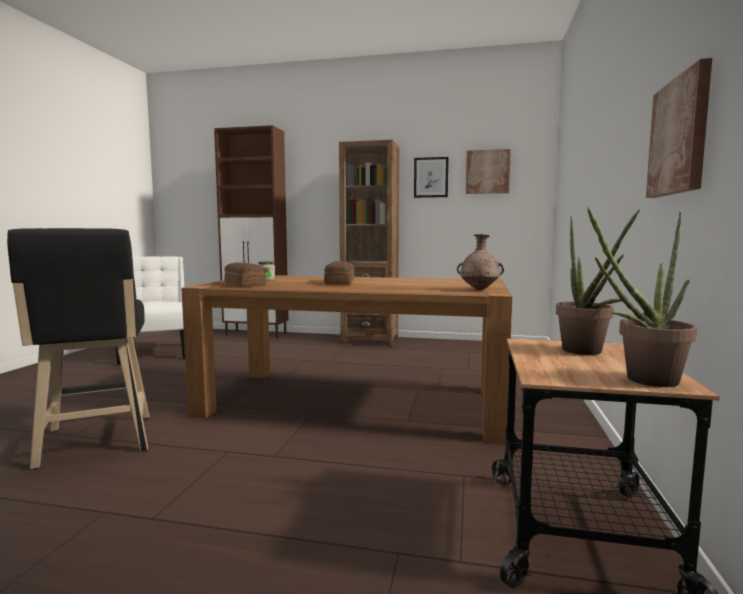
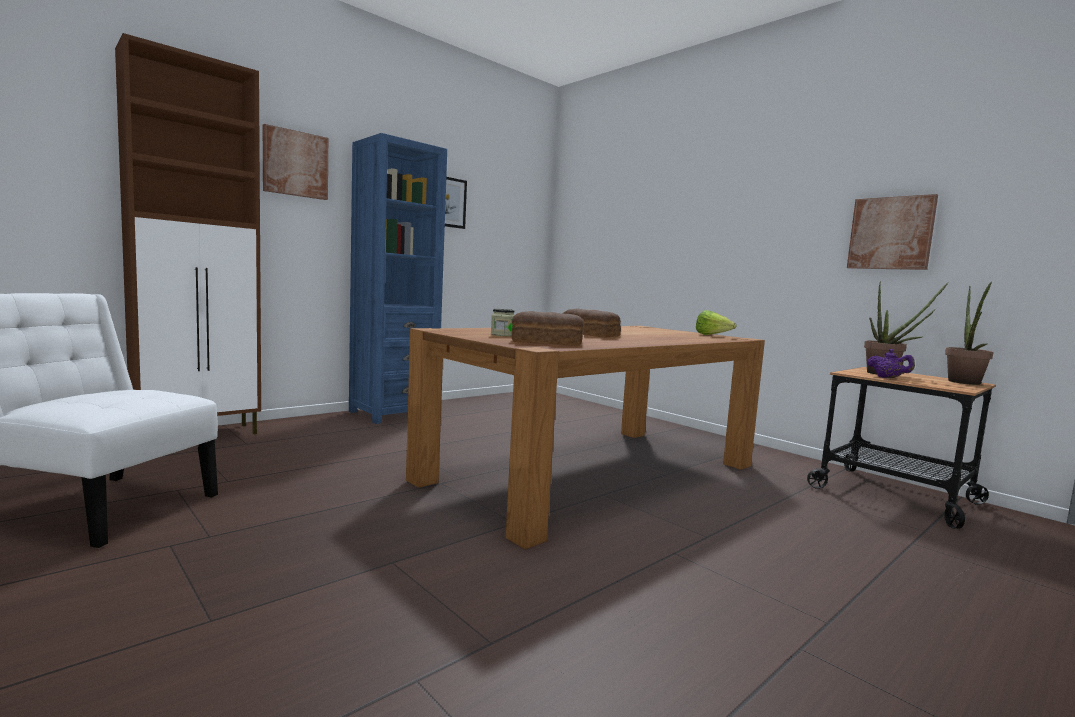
camera: 55 degrees left, 0 degrees up
(95, 443) = (554, 627): black stool -> none
(370, 340) = (393, 413): brown bookcase -> blue bookcase
(480, 289) = (712, 335): brown vase -> lettuce
(487, 172) = (500, 206): picture -> picture (295, 164)
(535, 353) = (888, 378): none -> purple teapot

